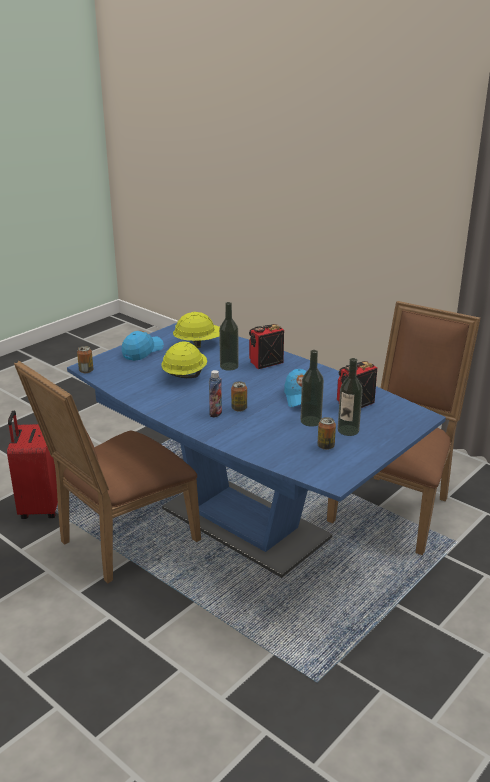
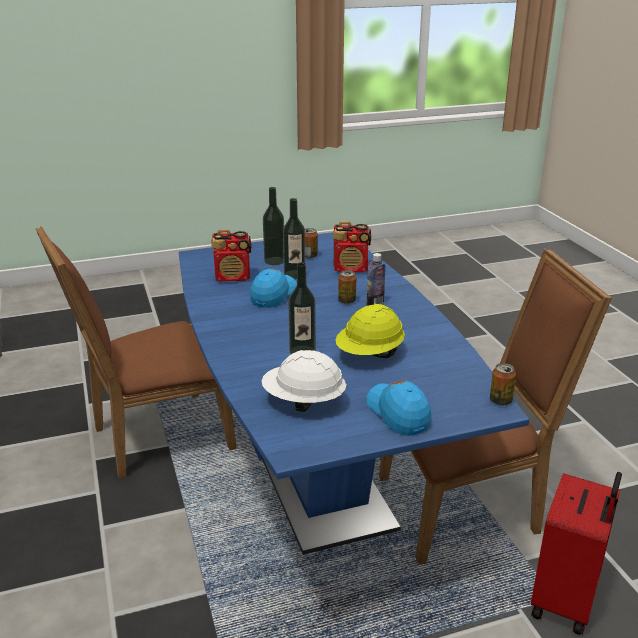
camera: 150 degrees left, 0 degrees up
(142, 351) = (398, 414): blue cap -> blue cap turned 90 degrees clockwise
(198, 344) = (303, 402): yellow hard hat -> white hard hat
(265, 363) = (253, 344): radio -> radio (351, 269)

